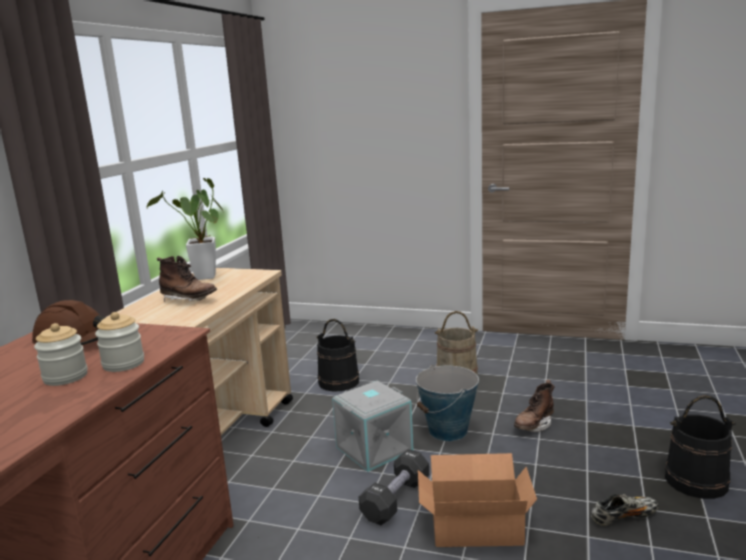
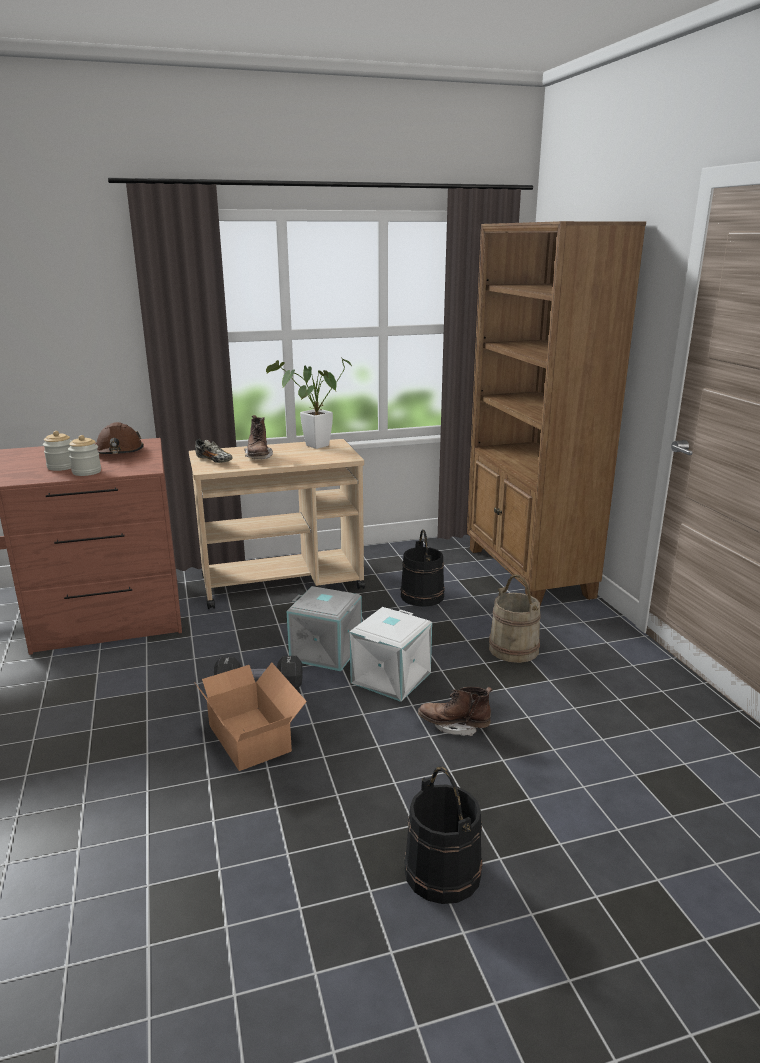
camera: 55 degrees right, 5 degrees up
(360, 336) = (528, 573): none -> brown bookcase
(448, 431) = (392, 678): bucket -> white storage box
(624, 517) = (324, 825): shoe -> shoe (214, 461)

